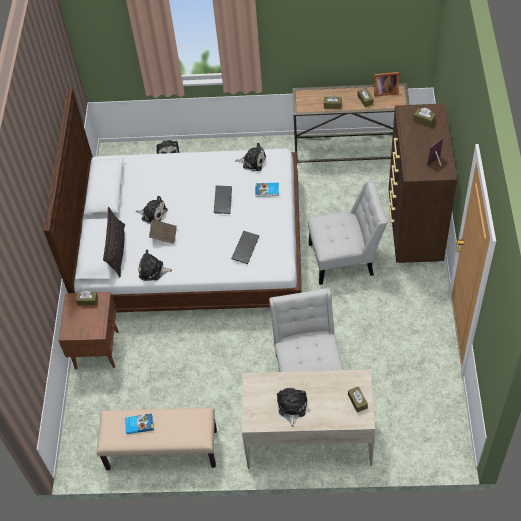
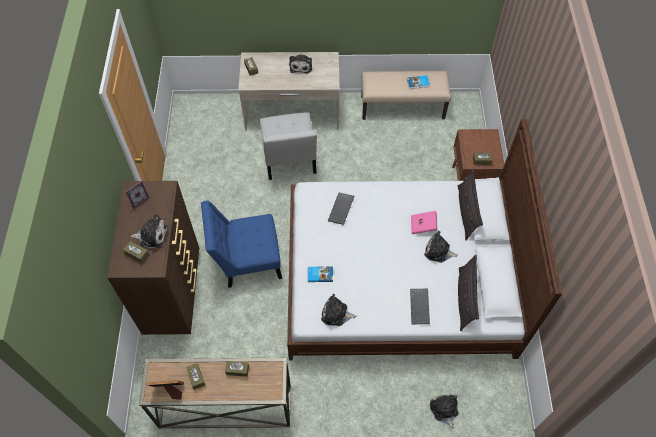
camera: 175 degrees right, 5 degrees up
(137, 176) = (464, 299): none -> pillow
(153, 271) = (427, 191): plush toy -> plush toy (152, 235)
(164, 235) = (423, 226): brown book -> pink book
(222, 200) = (367, 264): keyboard -> keyboard (420, 307)
(345, 258) = (247, 261): white chair -> blue chair

